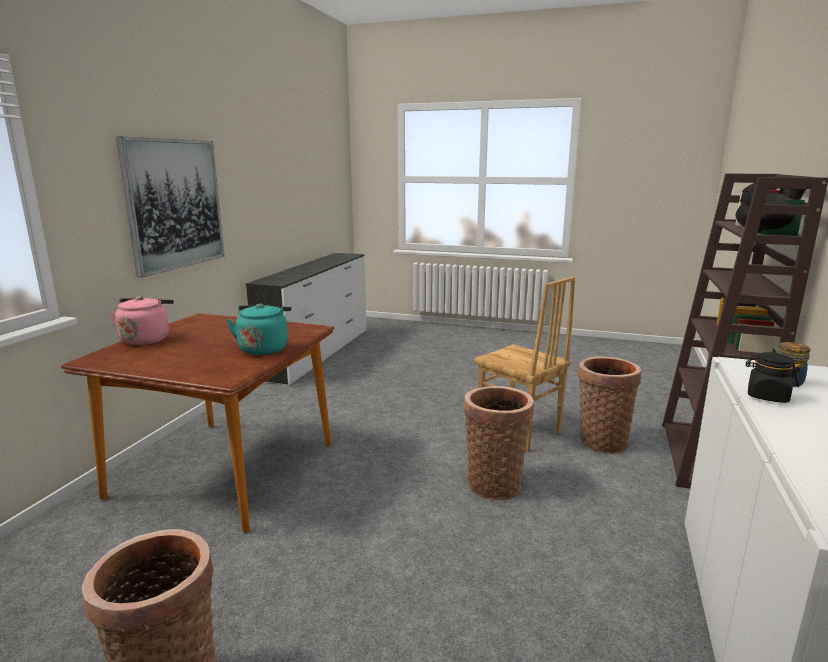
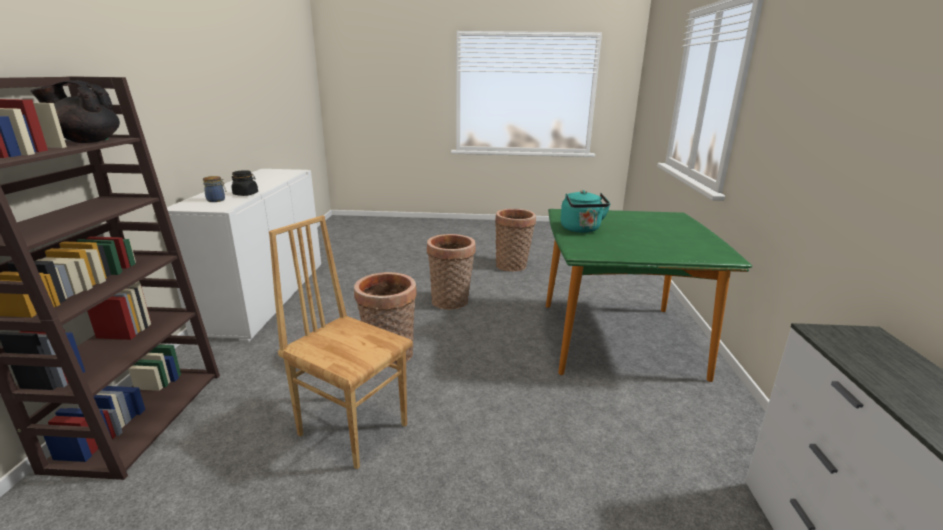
camera: 165 degrees right, 5 degrees up
(146, 339) = (692, 230): pink kettle -> none
(174, 204) = (827, 133): picture -> none
(226, 469) = (618, 339): brown dining table -> green dining table
(601, 441) = (250, 428): basket -> basket (451, 303)

